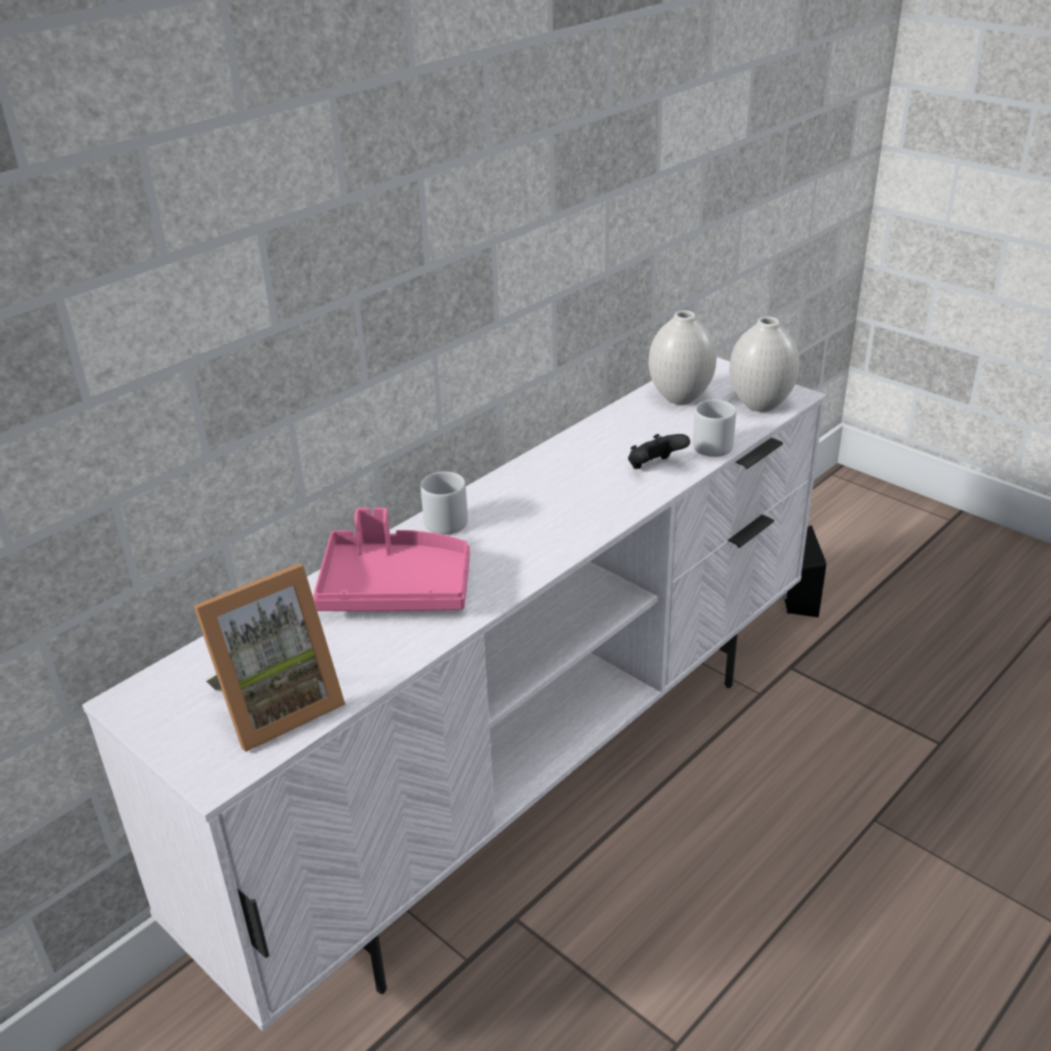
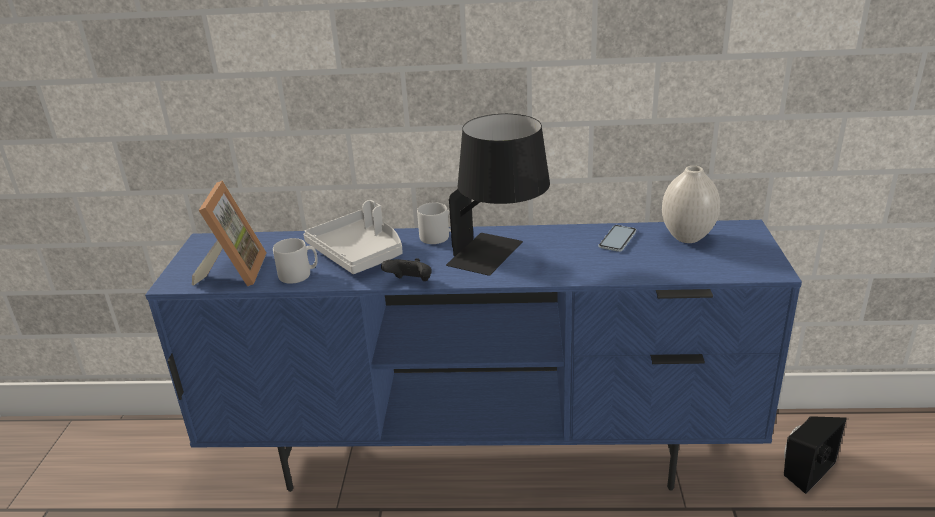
camera: 50 degrees right, 5 degrees down
(276, 705) = (234, 271): picture frame -> picture frame turned 105 degrees counterclockwise
(395, 588) = (359, 253): pink tray -> grey tray
(531, 782) = (482, 454): white tv stand -> blue tv stand
(556, 504) = (500, 256): none -> black table lamp
(628, 429) = (617, 239): none -> phone
(654, 467) = (590, 265): black game controller -> black game controller (410, 283)
(714, 444) = (653, 272): grey mug -> grey mug (299, 275)
(761, 405) = (735, 265): white vase -> none

